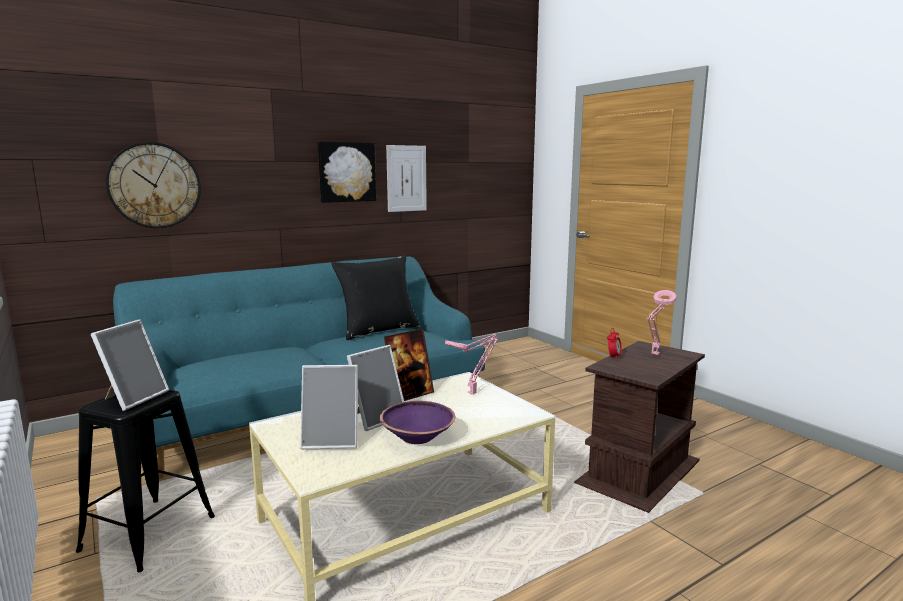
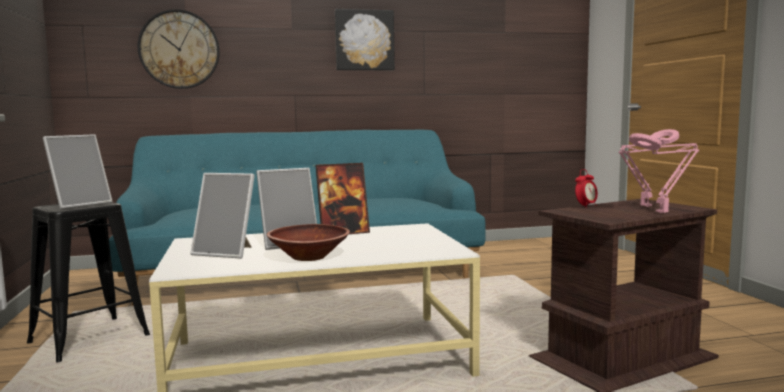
camera: 20 degrees right, 5 degrees down
(378, 330) = (377, 197): black pillow -> none
(406, 178) = (430, 48): picture -> none
(417, 437) = (309, 257): purple bowl -> brown bowl
(473, 392) = (411, 235): pink table lamp -> pink table lamp (664, 212)

